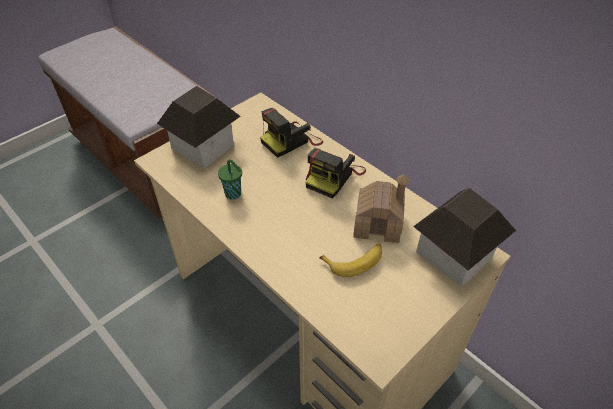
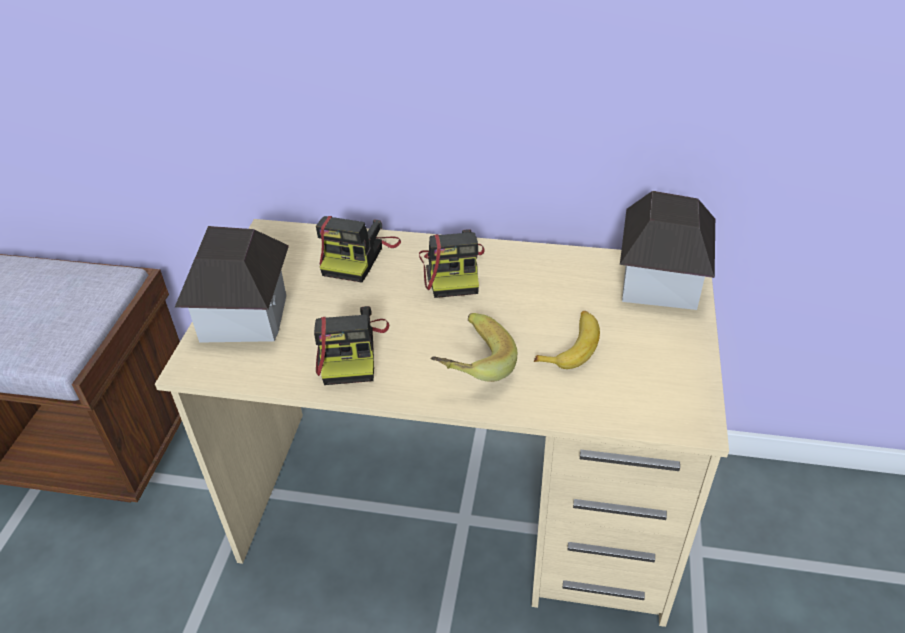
camera: 35 degrees left, 5 degrees down
(234, 194) = (351, 351): green cup -> camera
(285, 238) = (468, 365): none -> banana
(378, 223) = (554, 294): toy house -> none

